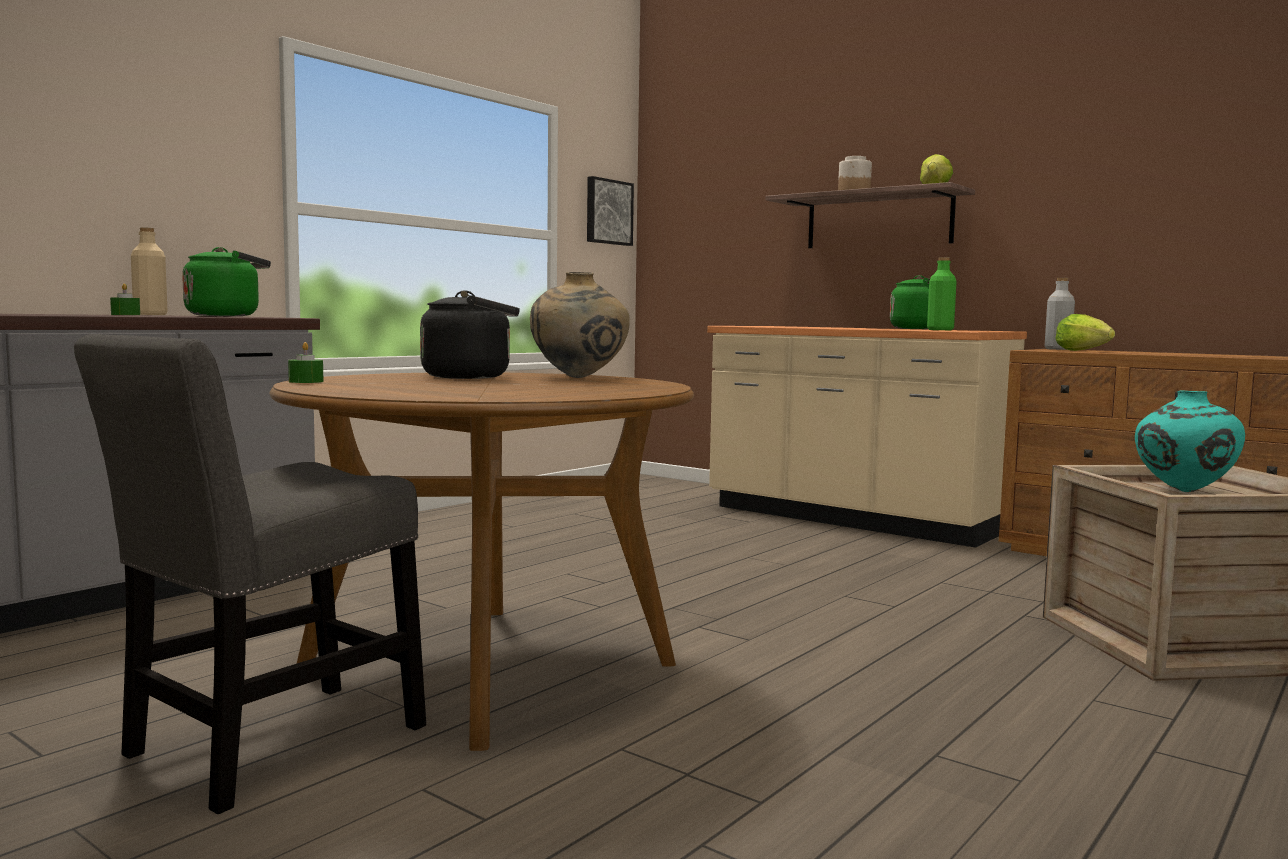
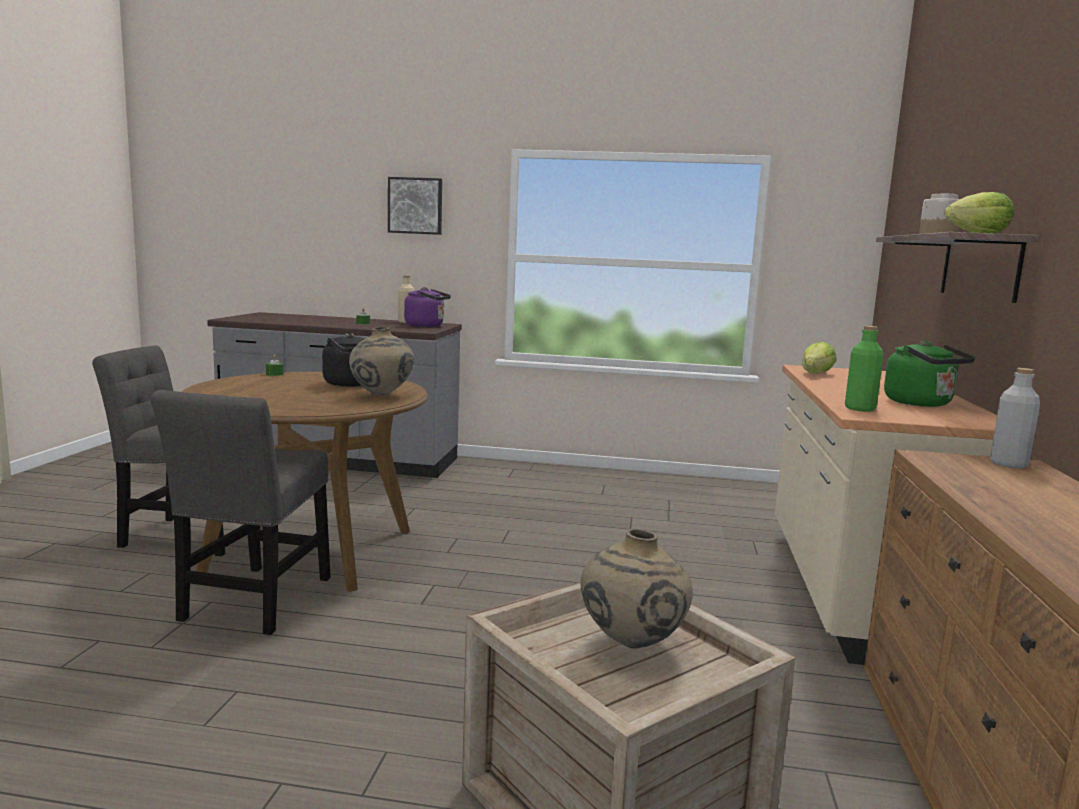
camera: 60 degrees right, 5 degrees up
(226, 316) = (427, 326): green kettle -> purple kettle
(607, 212) = (834, 244): picture -> picture (415, 206)
(655, 720) = (254, 602): none -> grey chair
(1082, 351) = (978, 472): lettuce -> lettuce (816, 374)
(1183, 491) = (631, 644): turquoise vase -> beige vase

